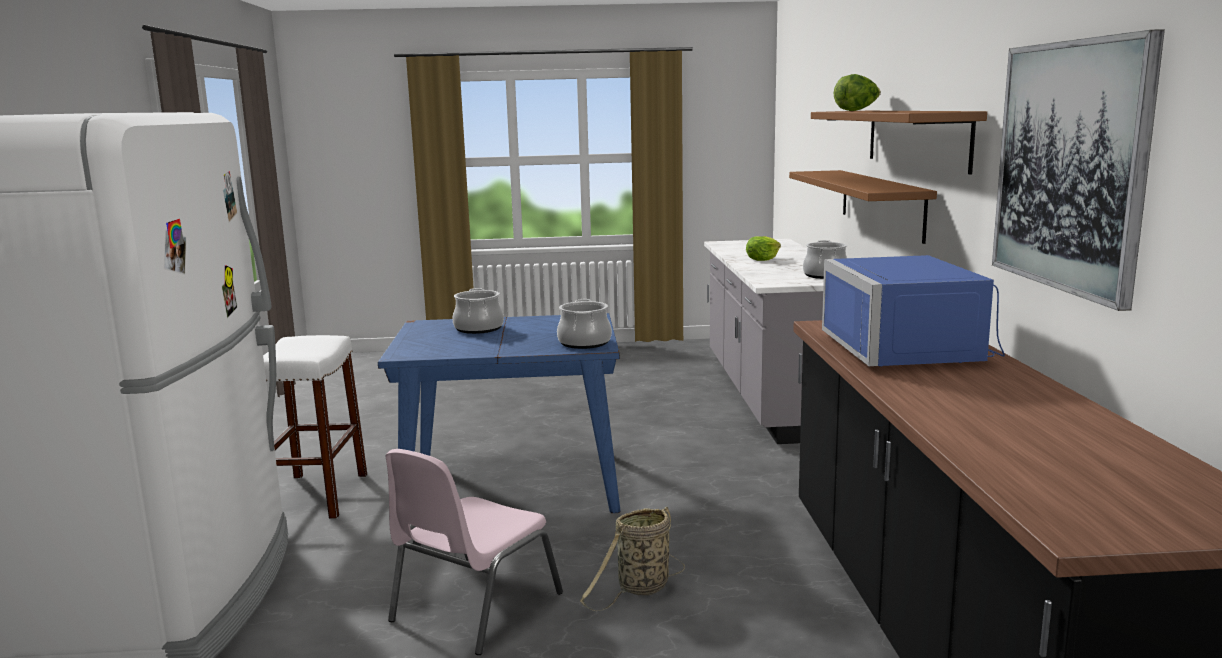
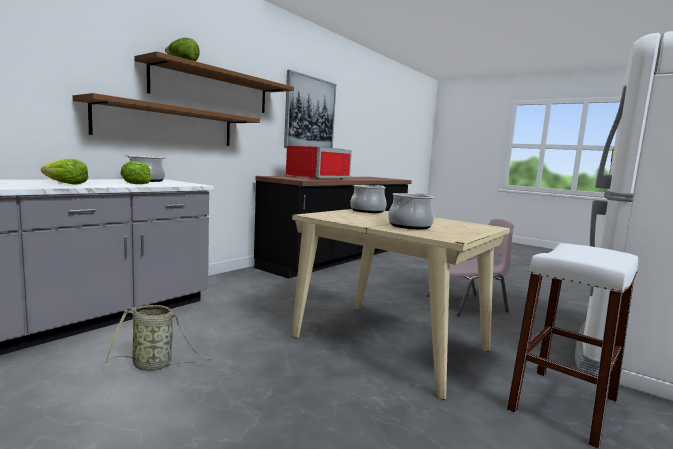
camera: 140 degrees left, 5 degrees down
(511, 486) = (391, 343): blue dining table -> beige dining table
(640, 589) = (395, 288): basket -> basket (155, 365)
(774, 271) = (137, 183): none -> lettuce
(911, 349) = (315, 178): blue microwave -> red microwave

